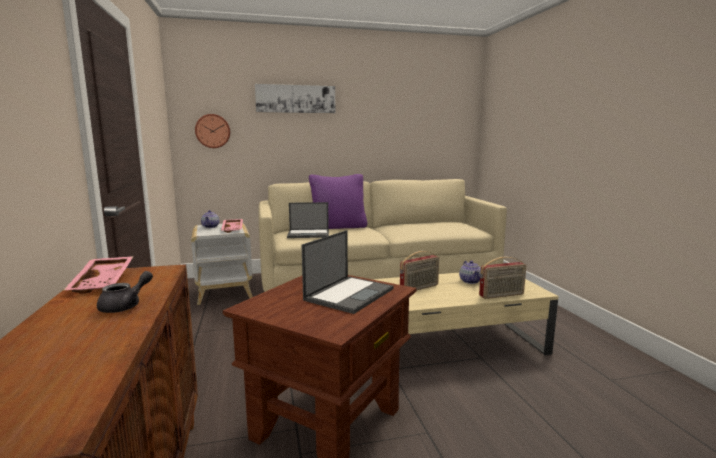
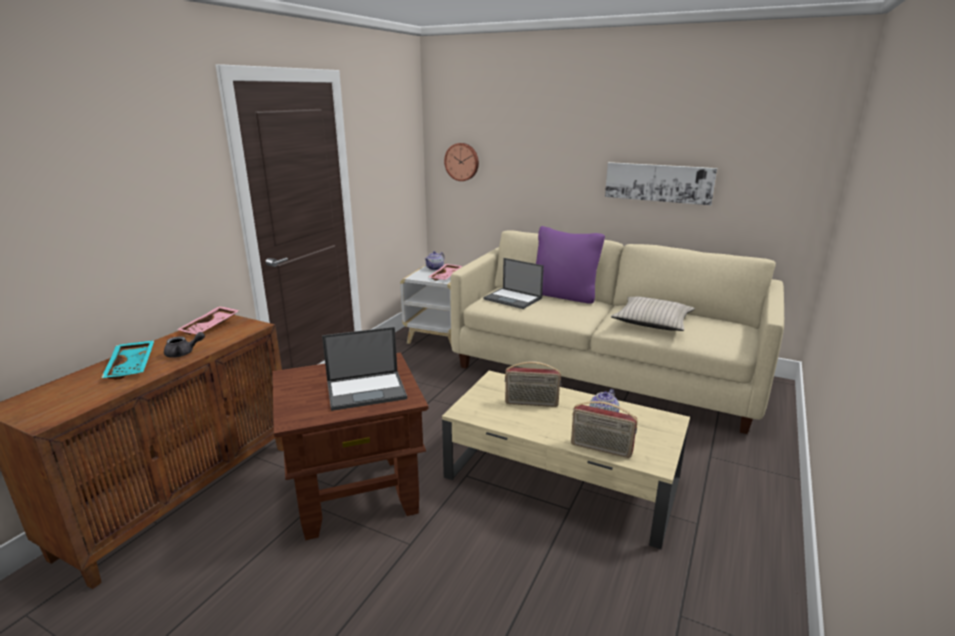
camera: 40 degrees right, 10 degrees up
(71, 335) = (133, 366): none -> turquoise tray
(295, 99) = (551, 126): picture -> picture (658, 182)
(418, 228) = (652, 322): none -> beige pillow

